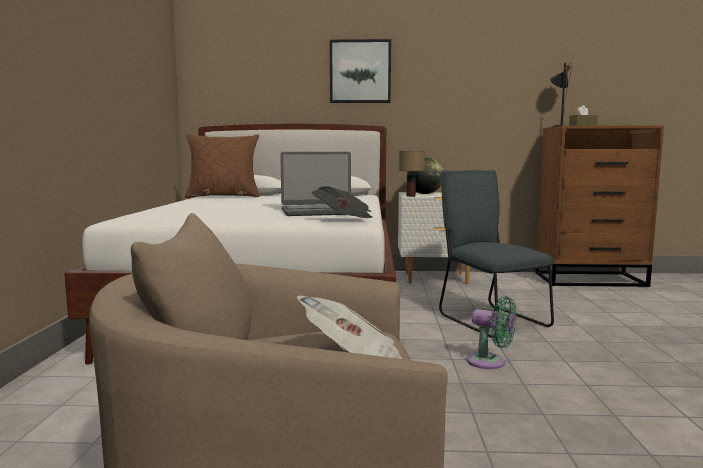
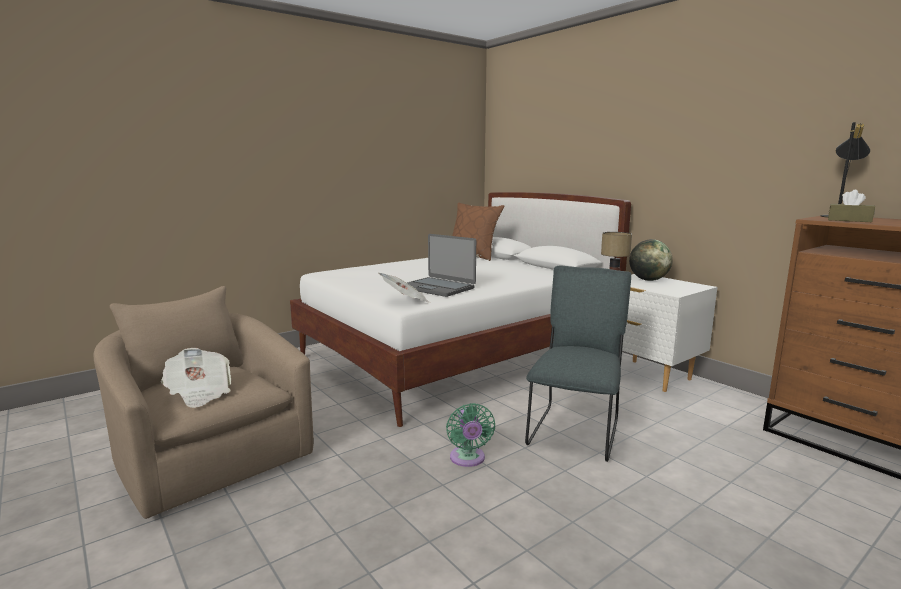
camera: 50 degrees right, 5 degrees up
(360, 71) = (615, 140): picture -> none

